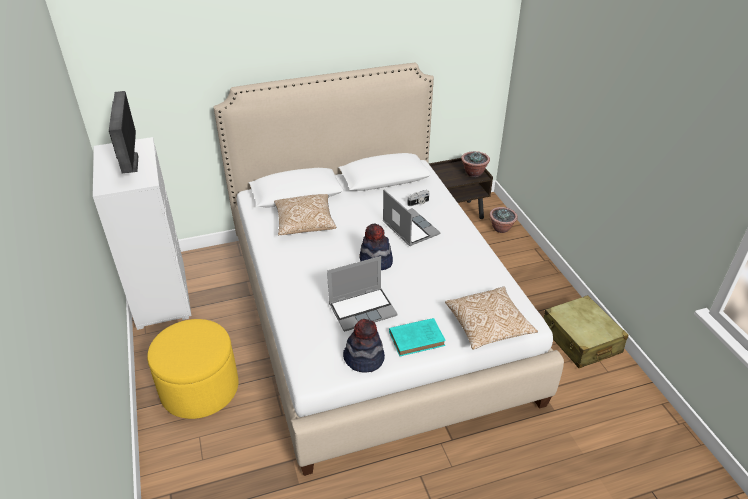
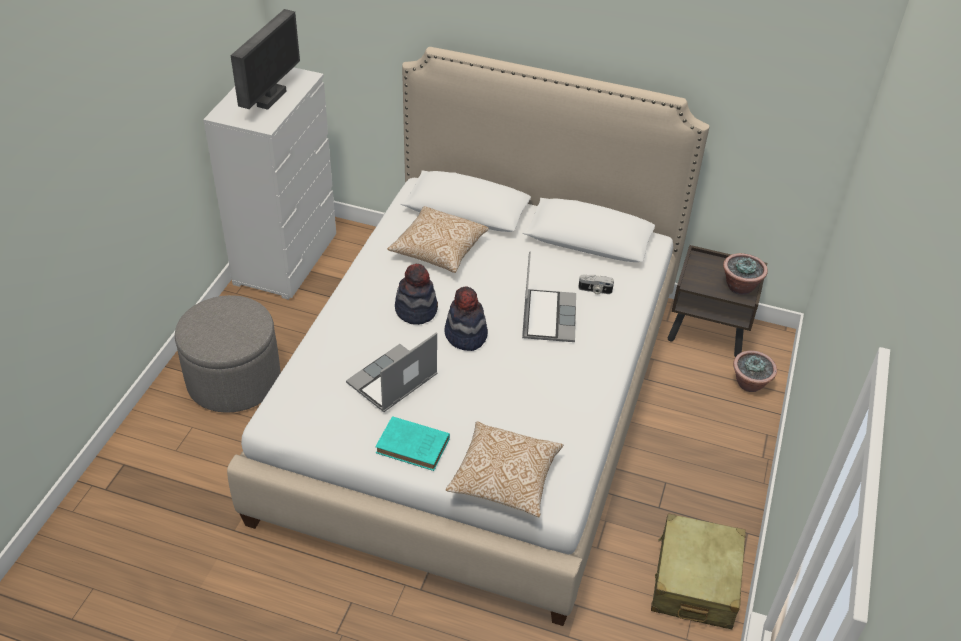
camera: 35 degrees right, 5 degrees up
(200, 389) = (234, 380): yellow ottoman -> grey ottoman
(363, 309) = (392, 381): laptop -> laptop turned 120 degrees clockwise
(364, 358) = (339, 433): hat -> hat (416, 310)

